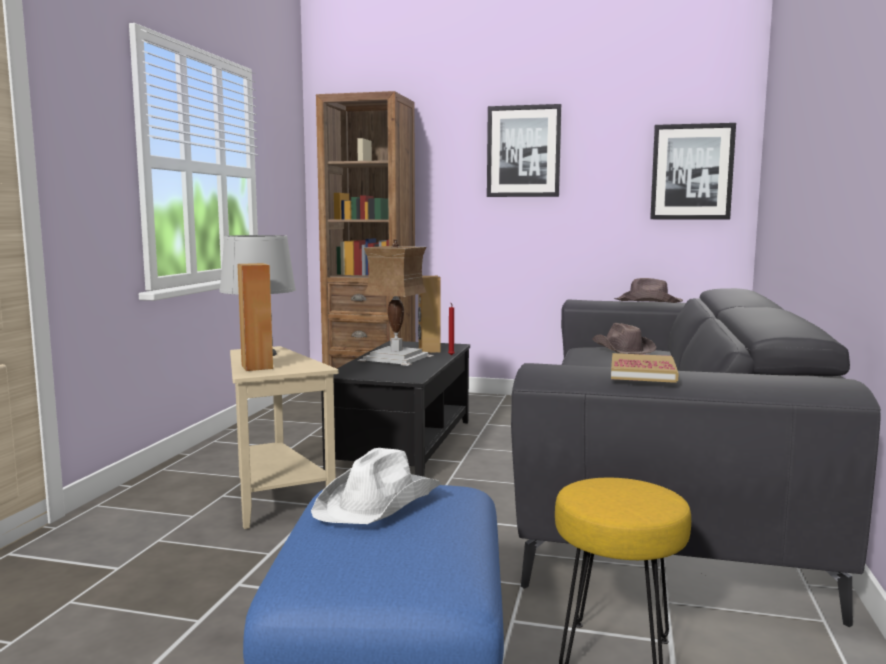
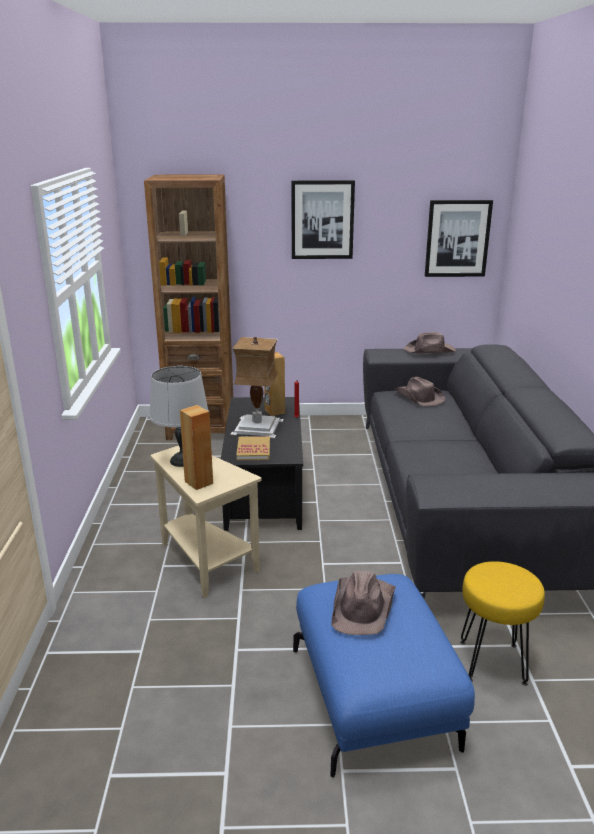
camera: 15 degrees left, 15 degrees up
(380, 502) = (363, 607): white hat -> brown hat
(642, 372) = (494, 483): book -> book (253, 450)

